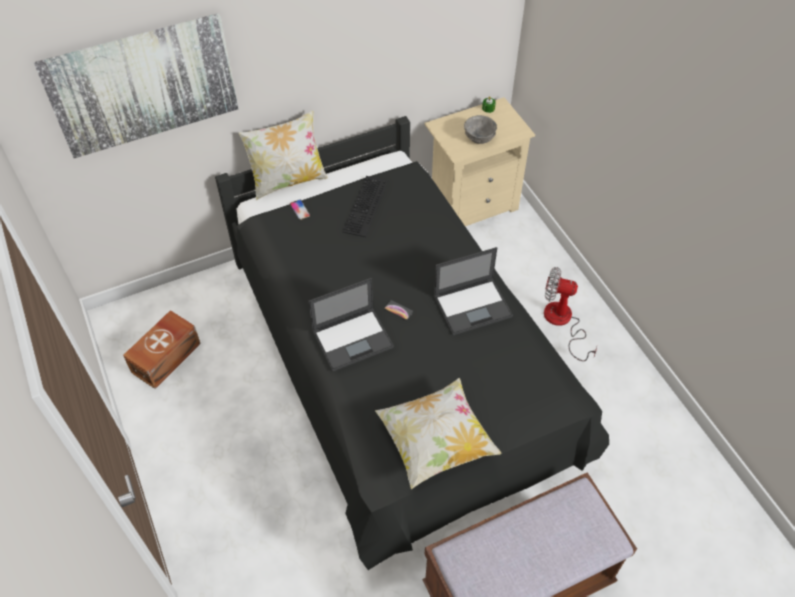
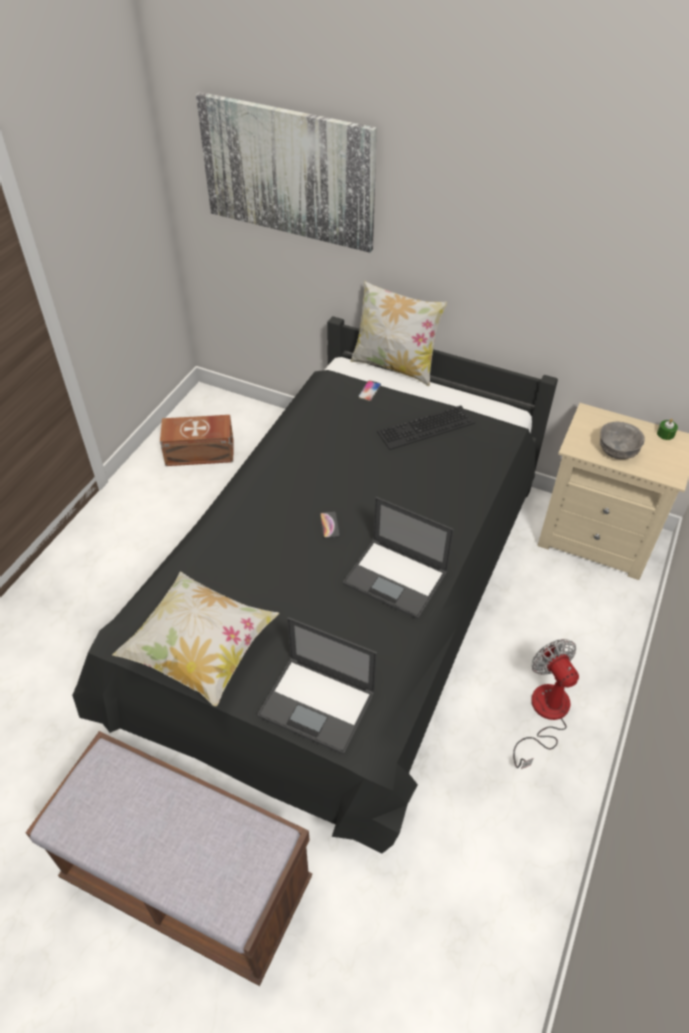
camera: 50 degrees right, 5 degrees down
(353, 338) = (263, 514): laptop -> laptop (318, 704)

